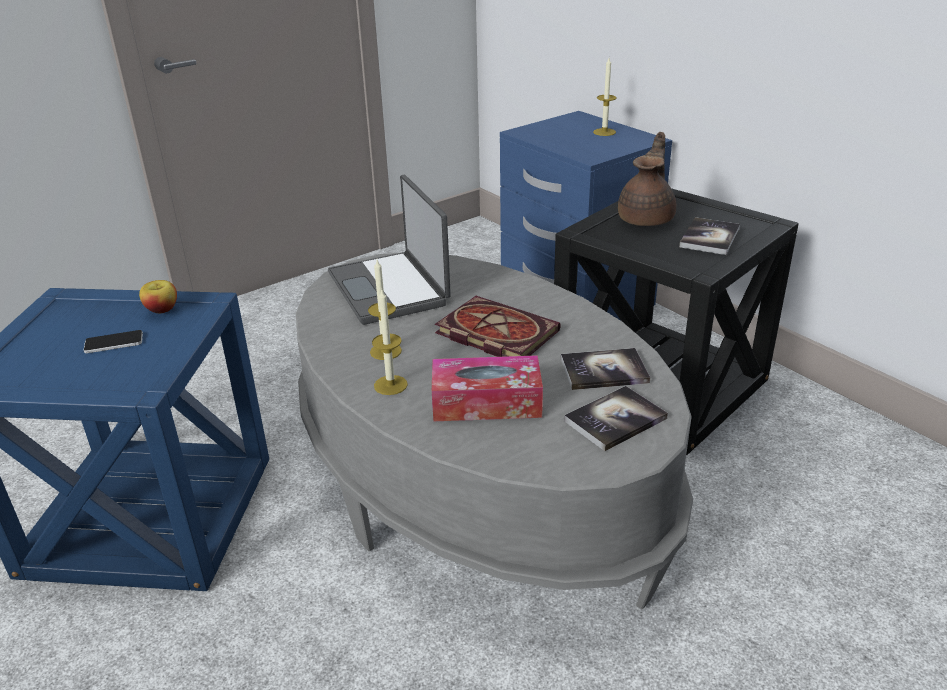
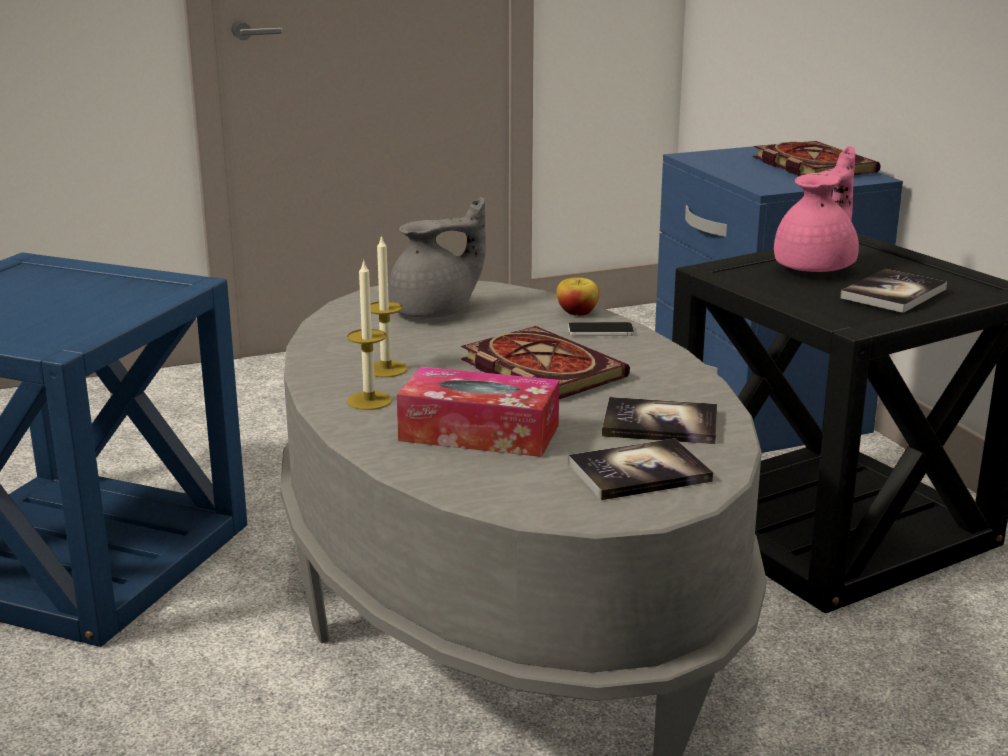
camera: 15 degrees right, 10 degrees down
(114, 342) = (57, 306): phone -> phone (600, 331)
(162, 309) = (130, 283): apple -> apple (577, 312)
(390, 289) = (435, 312): laptop -> grey teapot
(604, 132) = (810, 165): candle -> book
(647, 219) = (817, 266): brown teapot -> pink teapot

